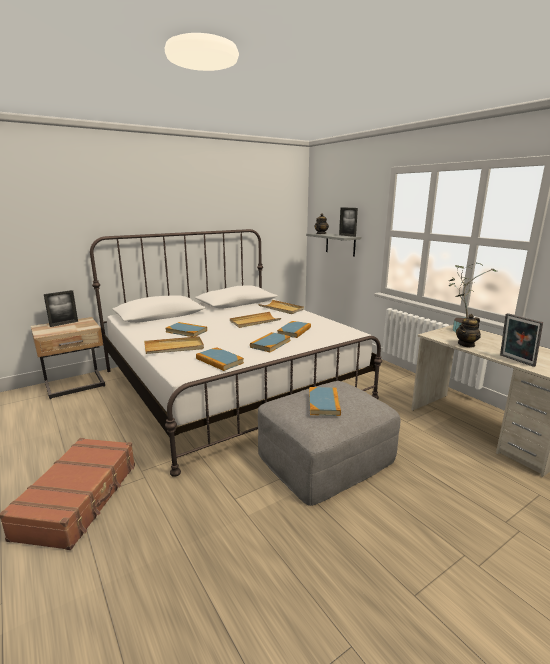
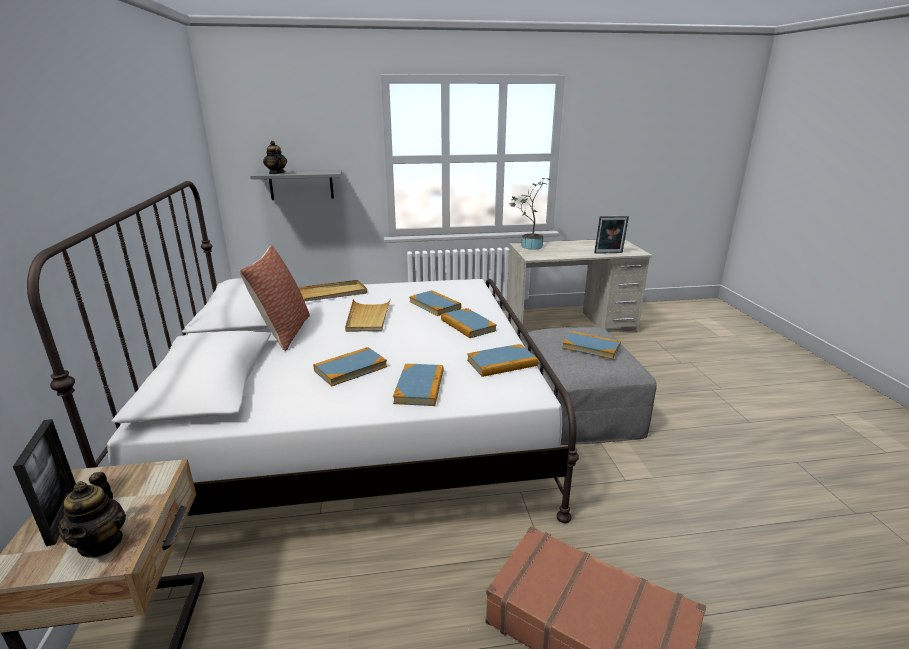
camera: 65 degrees left, 5 degrees up
(174, 347) = (419, 387): beige tray -> book
(218, 312) = (283, 332): none -> pillow
(347, 235) = (322, 170): picture frame -> none
(466, 344) = (565, 254): teapot -> teapot (101, 543)

